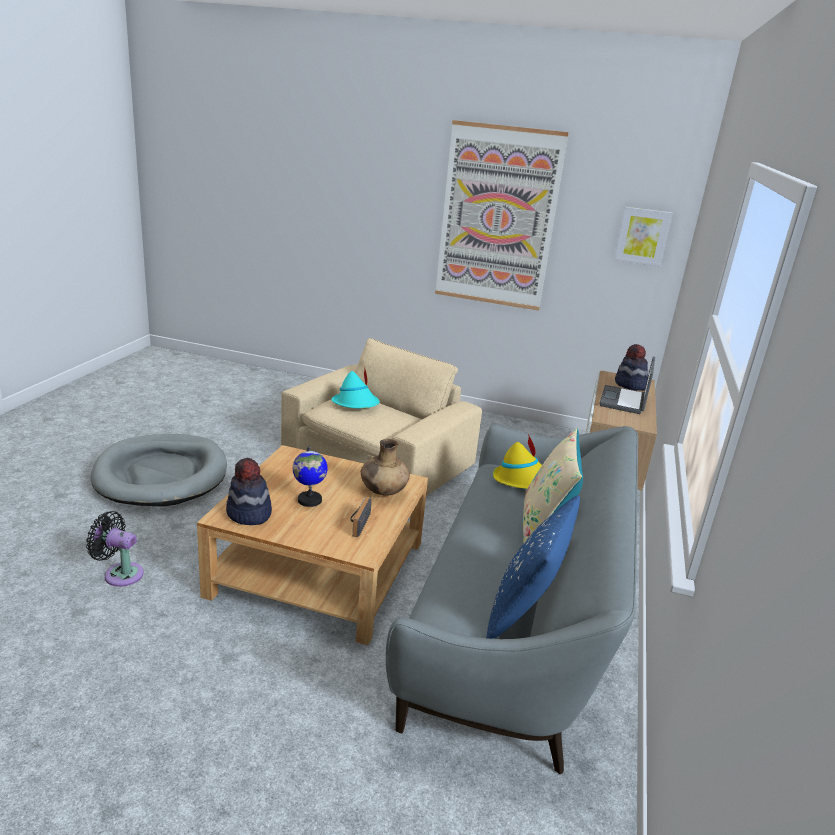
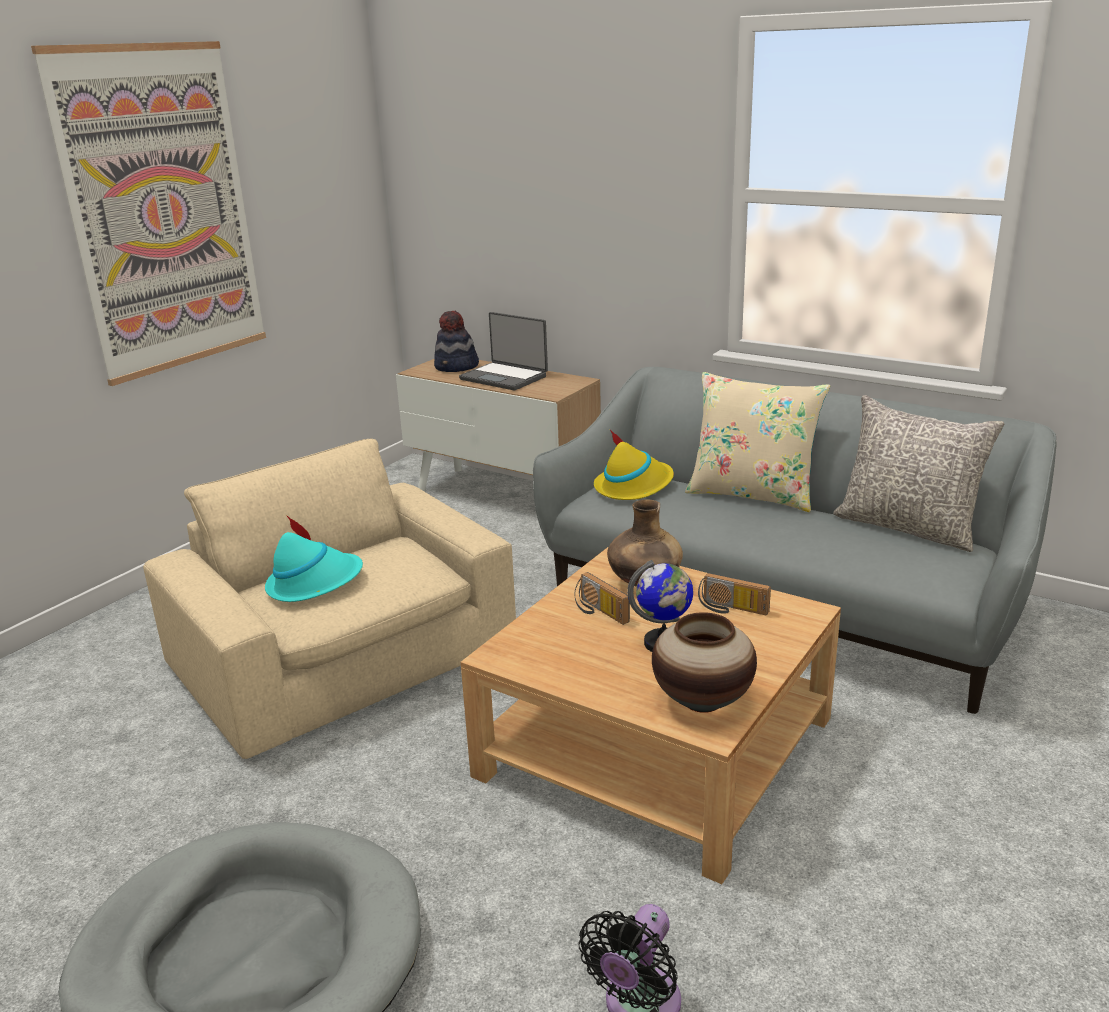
camera: 70 degrees left, 0 degrees up
(249, 514) = (703, 701): hat -> vase
(342, 478) = (598, 612): none -> radio
(525, 609) = (907, 527): blue pillow -> grey pillow
(642, 236) = (340, 178): picture -> none

